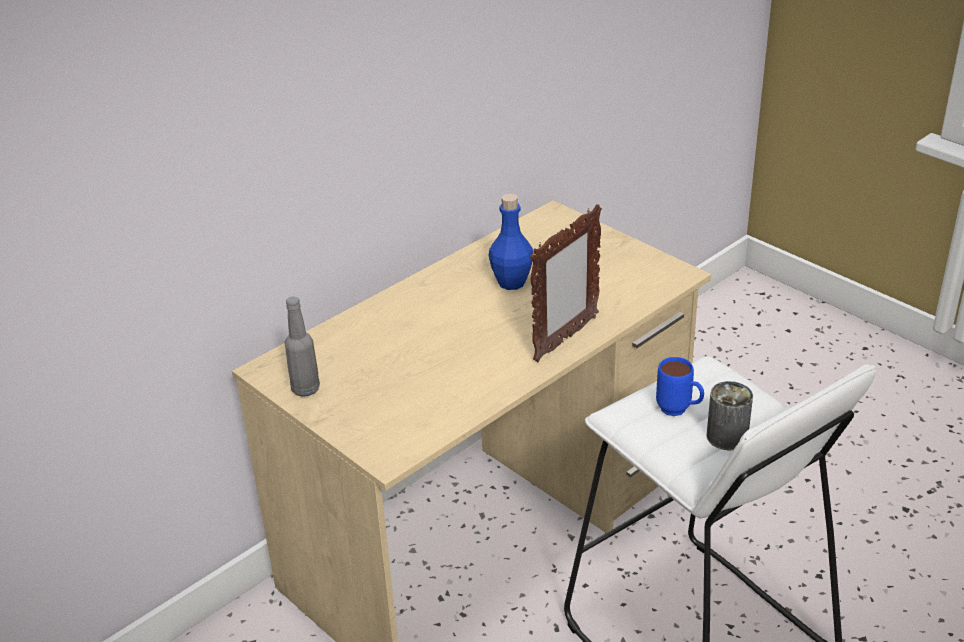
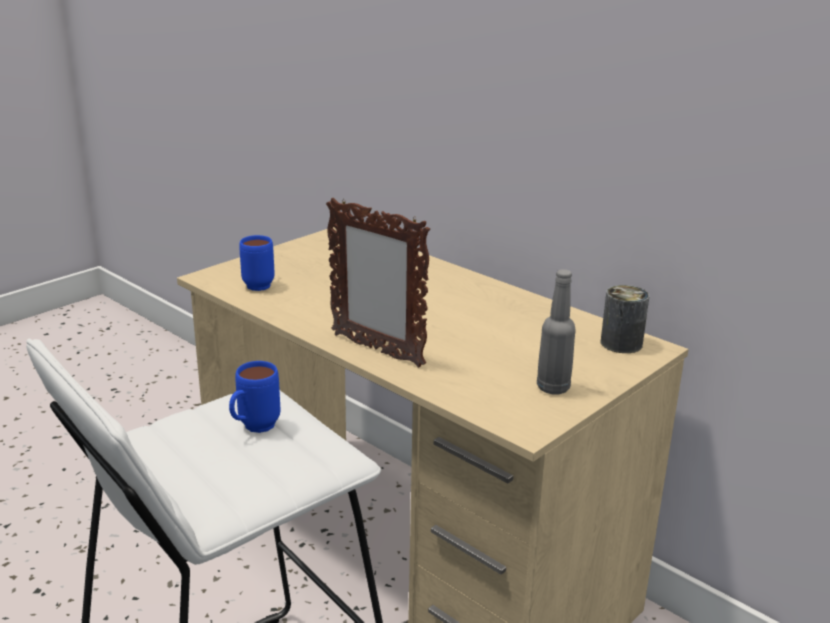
camera: 85 degrees right, 10 degrees down
(305, 389) = (311, 246): grey bottle -> grey bottle (553, 388)
(412, 417) = (261, 284): none -> blue mug
(511, 282) = (487, 323): blue bottle -> none
(727, 436) = (197, 458): can -> can (621, 343)

